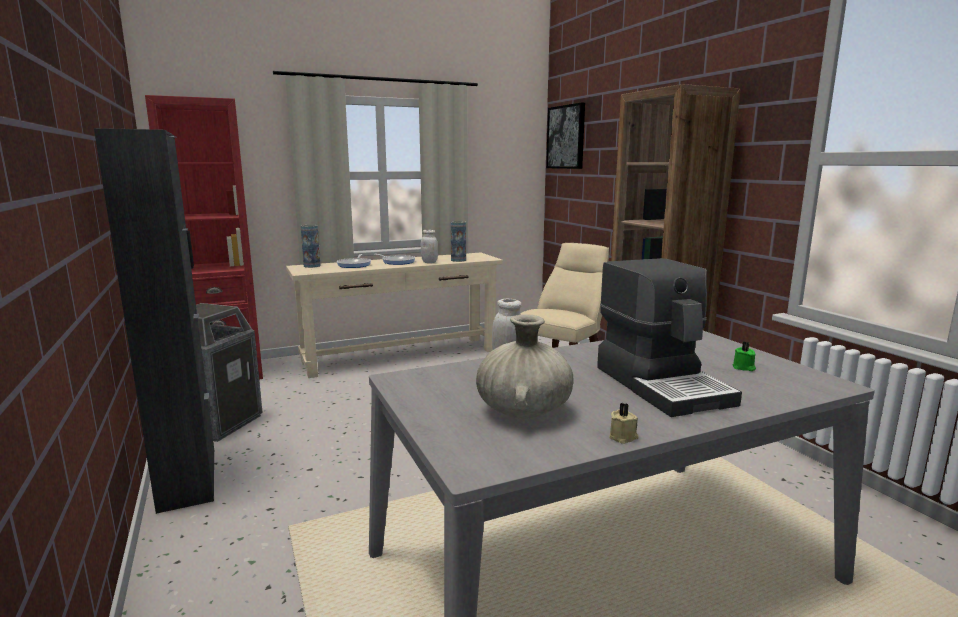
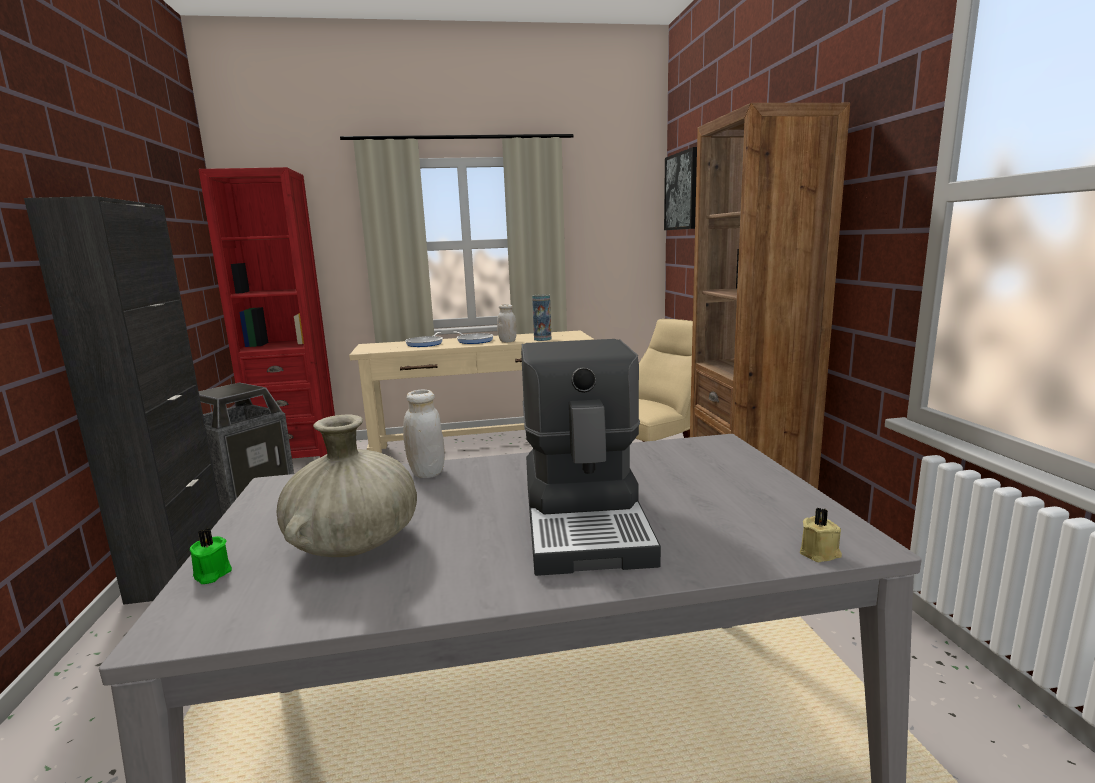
camera: 15 degrees right, 0 degrees up
(312, 266) = (382, 344): vase -> none
(623, 437) = (428, 603): beige candle -> beige candle (820, 553)
(743, 368) = (737, 502): green candle -> green candle (211, 574)

